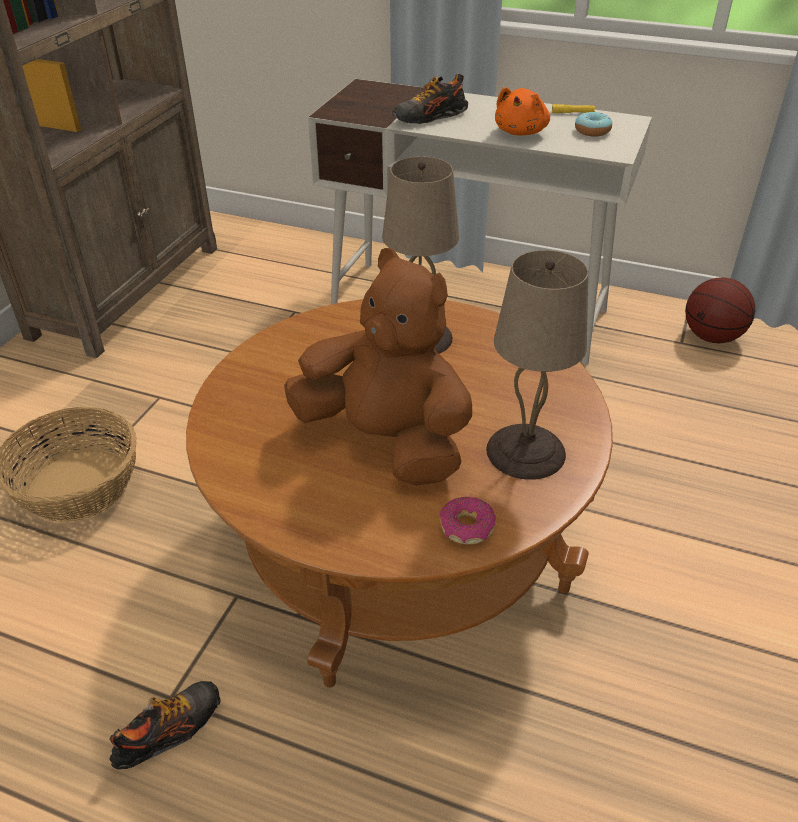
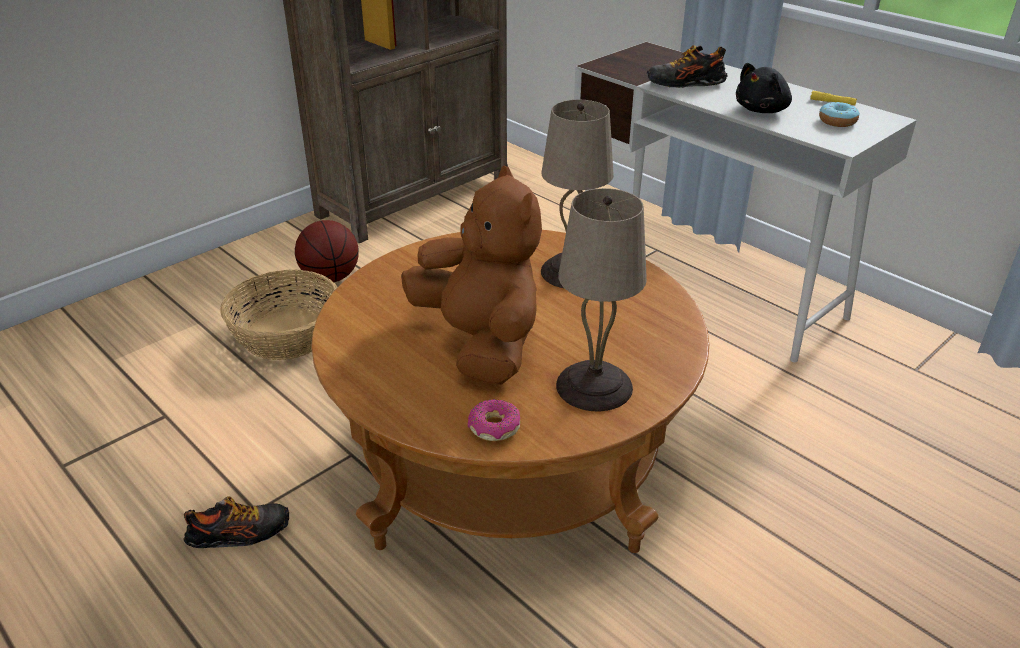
camera: 25 degrees right, 5 degrees down
(521, 132) = (763, 110): orange plush toy -> black plush toy
(711, 337) = (955, 373): basketball -> basketball (330, 278)

